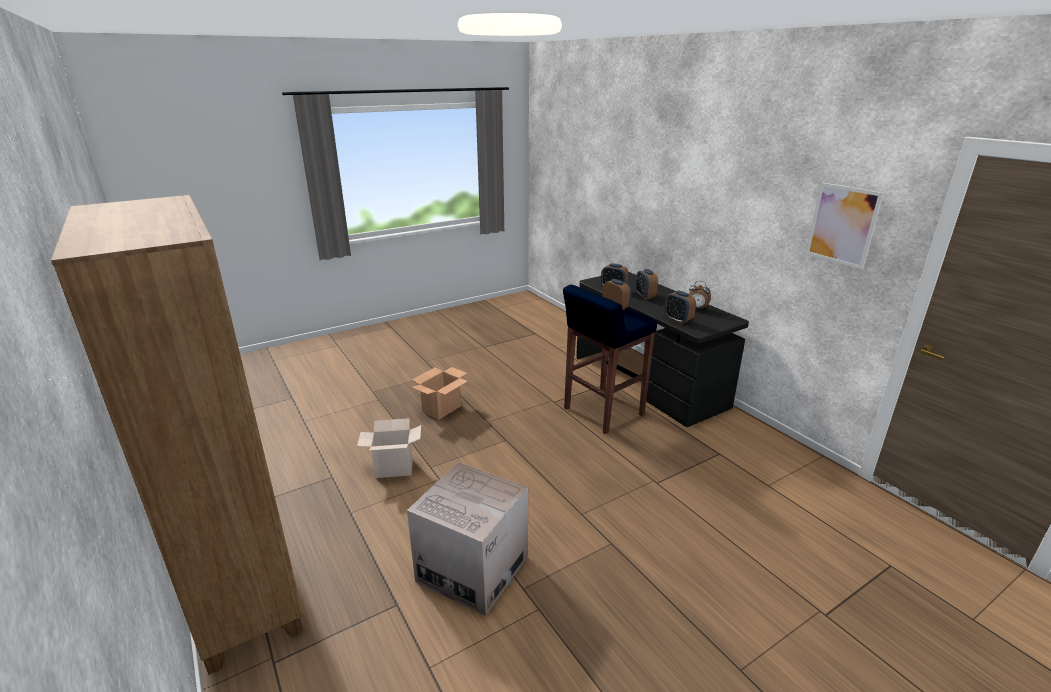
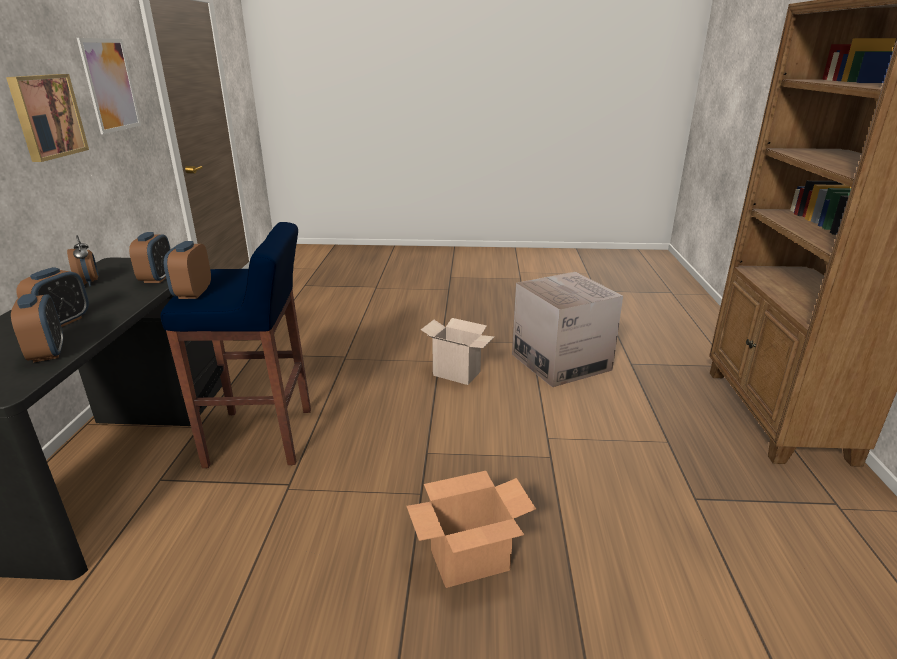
camera: 145 degrees left, 0 degrees up
(393, 469) = (603, 474): cardboard box -> cardboard box (458, 373)
(762, 222) = (46, 116): none -> picture

